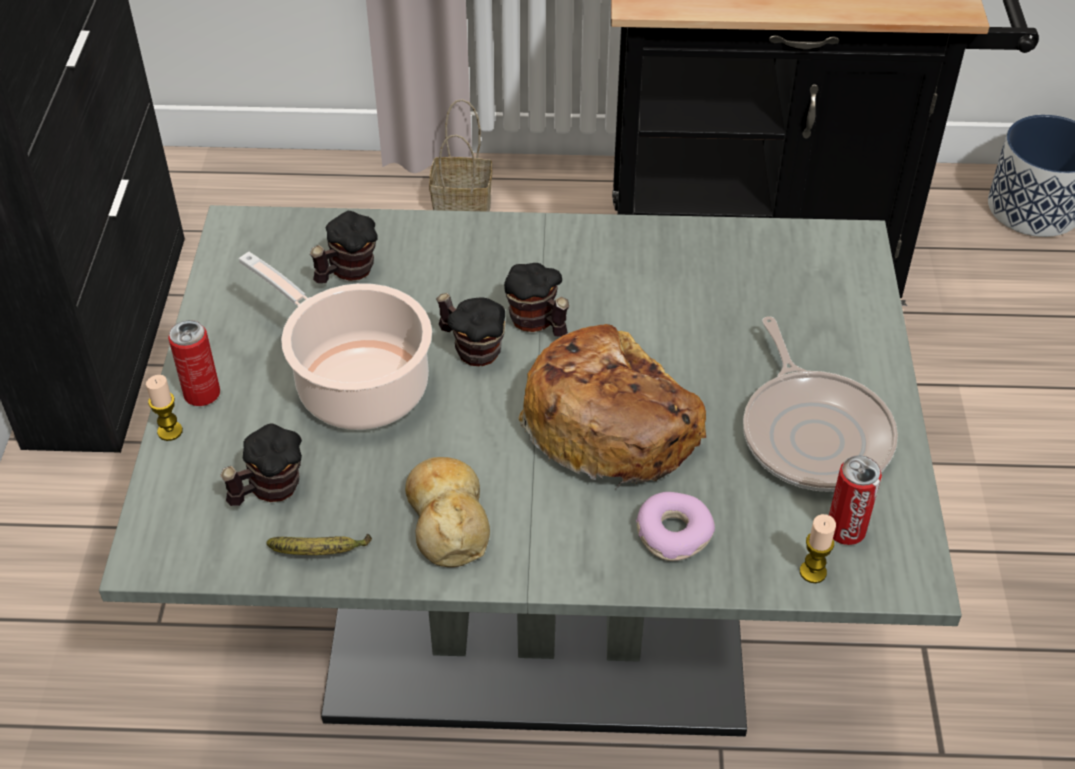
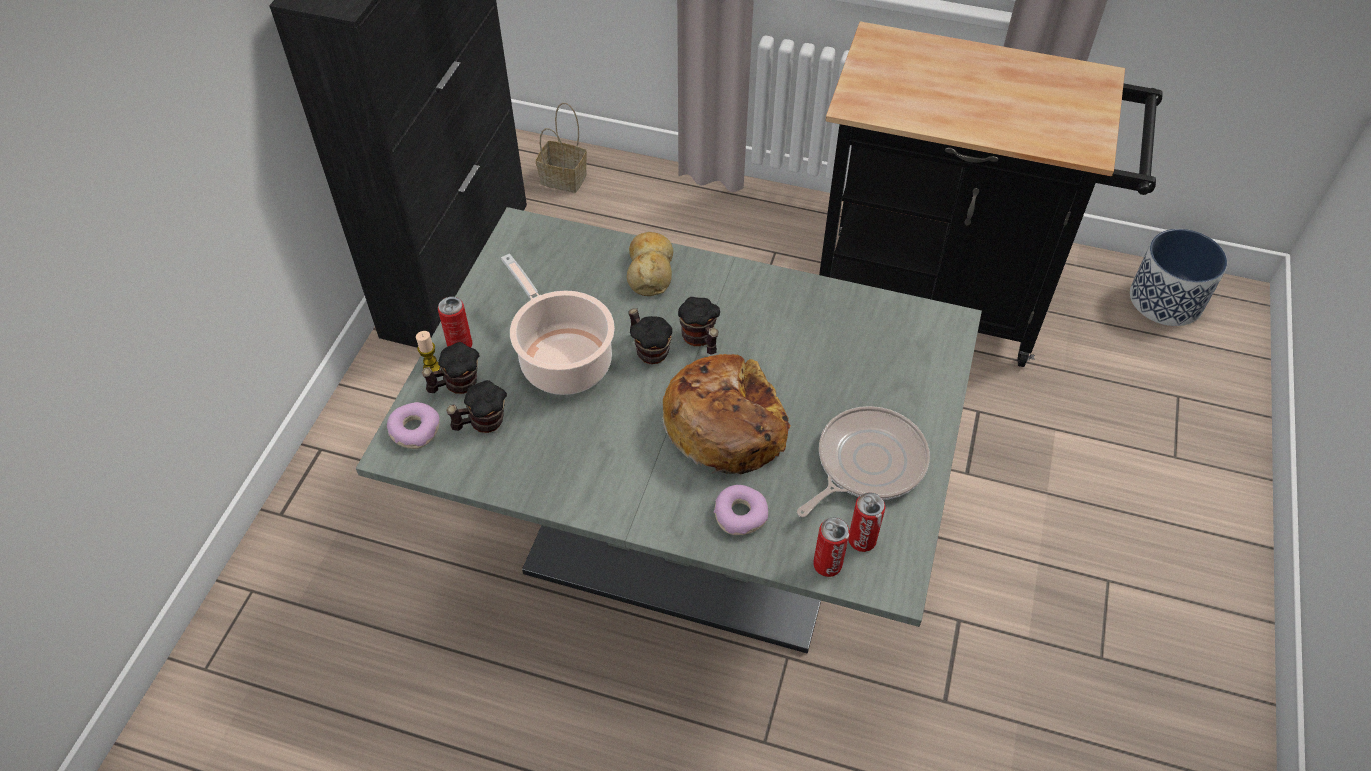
camera: 15 degrees right, 5 degrees up
(172, 520) = (415, 430): none -> donut
(320, 553) = (501, 475): banana -> none
(346, 273) = (582, 276): mug -> mug (456, 385)
(447, 520) = (591, 470): bread -> bread (650, 270)
(464, 205) = (730, 216): basket -> basket (565, 178)
(813, 572) = (827, 565): candle -> can
(814, 433) = (866, 463): frying pan -> frying pan turned 135 degrees counterclockwise

